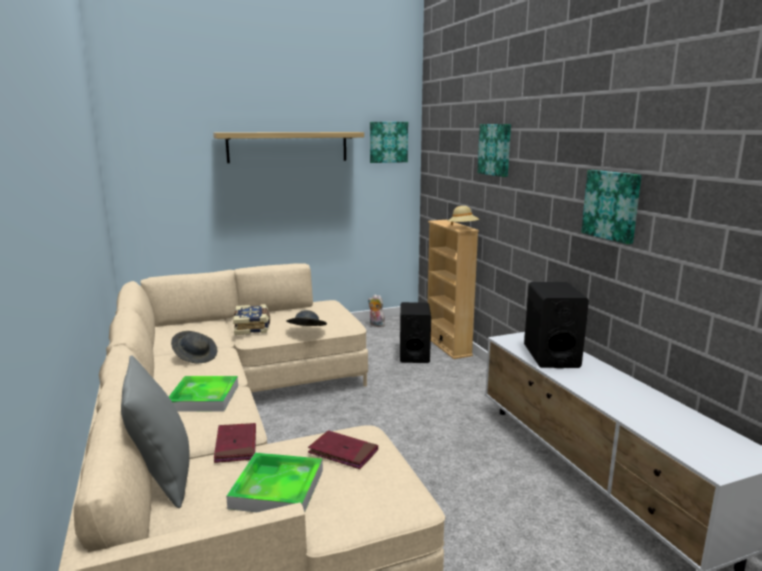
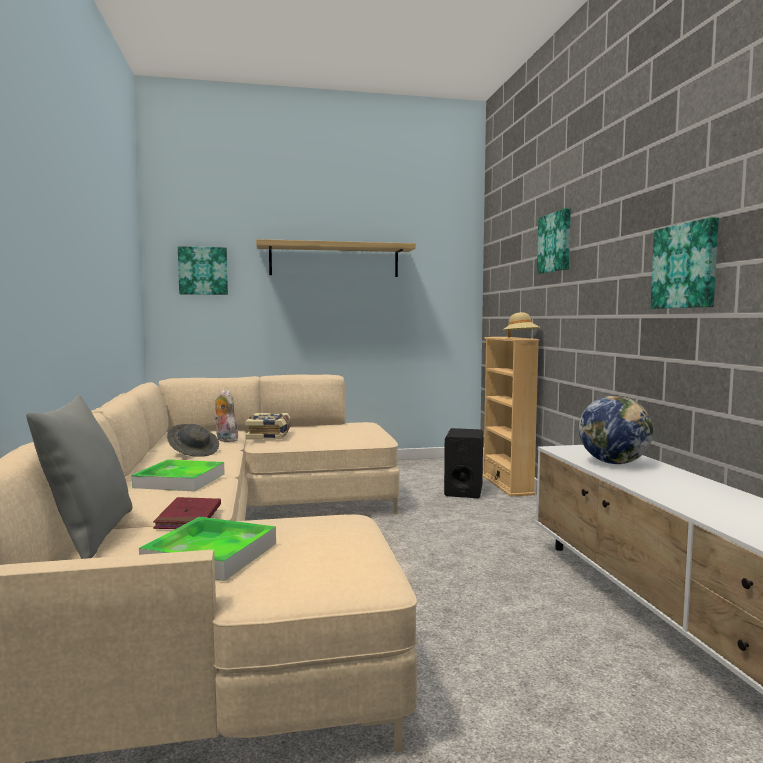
camera: 10 degrees right, 10 degrees down
(306, 331) = (326, 440): grey hat -> none
(343, 452) = (311, 530): red book -> none
(376, 325) = (427, 464): plush toy -> plush toy (225, 440)
(388, 142) = (445, 259): picture -> picture (203, 271)
(551, 356) = (614, 463): black speaker -> globe

